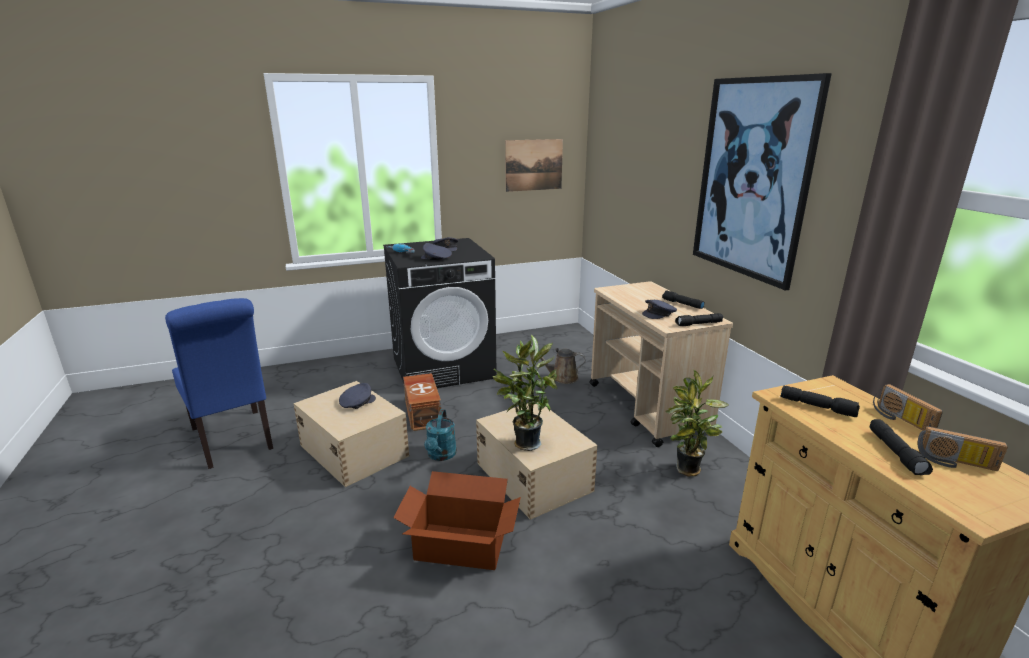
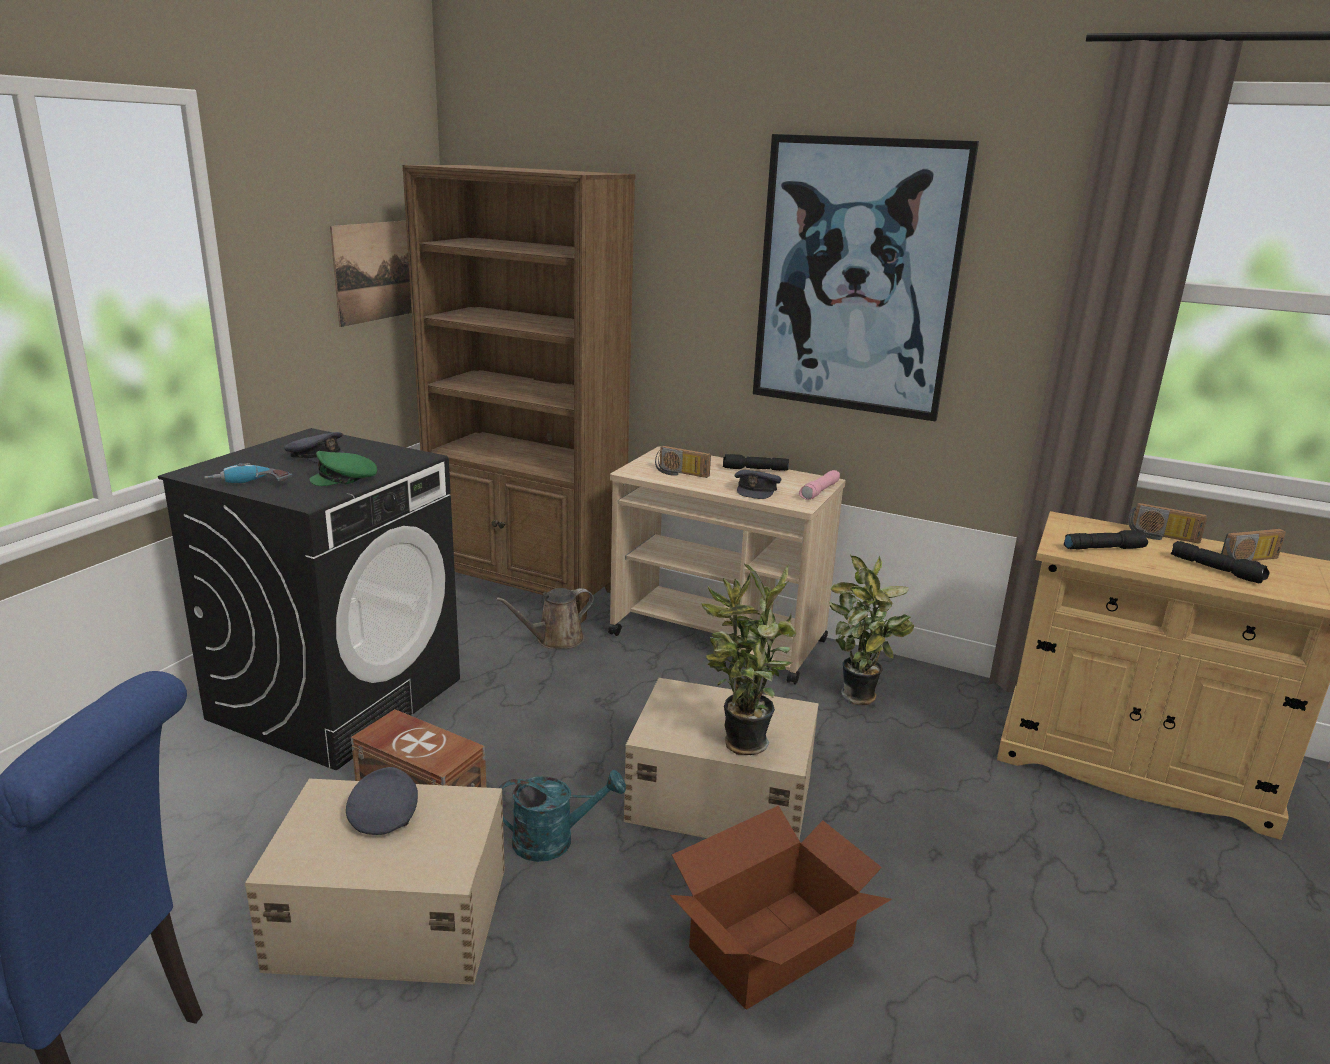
camera: 45 degrees left, 0 degrees up
(436, 258) = (346, 479): grey cap -> green cap
(441, 455) = (554, 841): turquoise watering can -> turquoise watering can turned 60 degrees counterclockwise
(582, 351) = (528, 588): none -> brown bookcase
(632, 296) = (680, 474): none -> radio
(698, 324) = (820, 491): black flashlight -> pink flashlight

